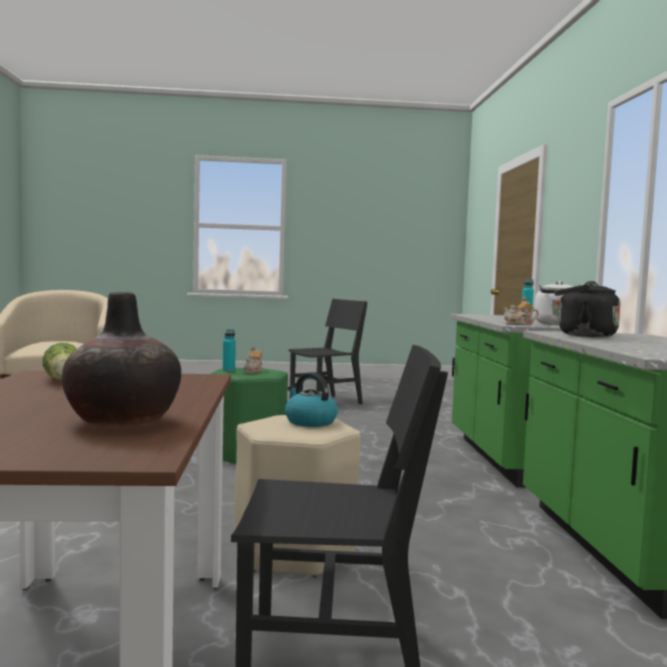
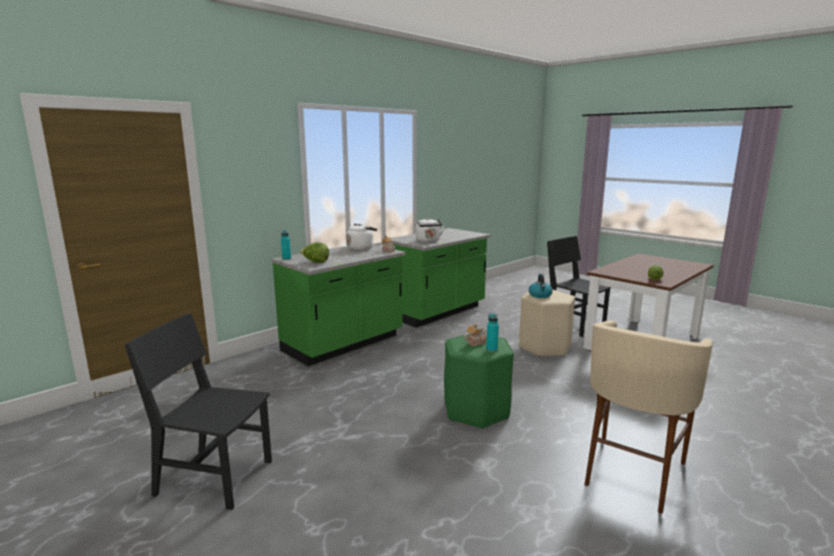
camera: 130 degrees left, 10 degrees up
(123, 421) = (642, 261): vase -> none
(489, 316) = (315, 262): none -> lettuce
(582, 335) = (428, 241): black kettle -> white kettle

